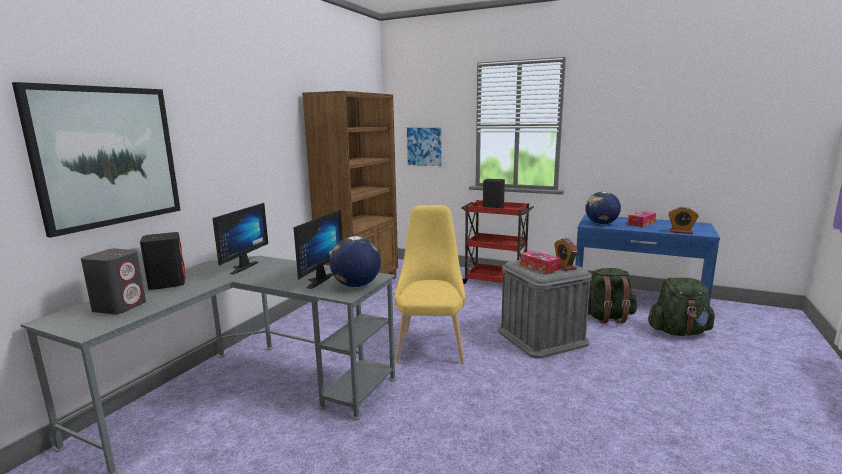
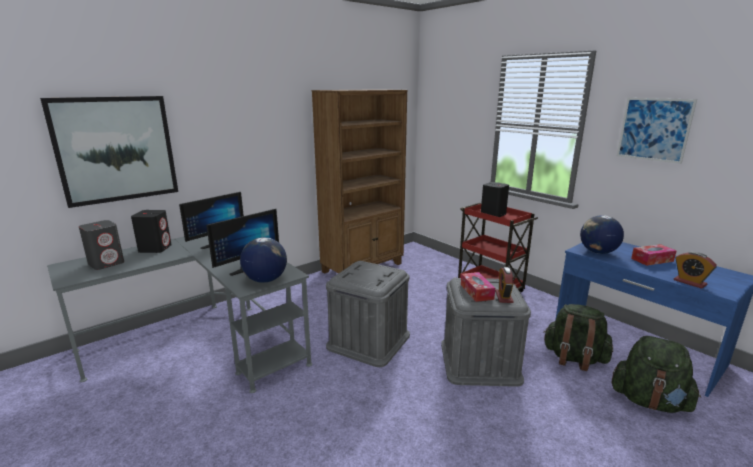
camera: 25 degrees right, 5 degrees up
(424, 146) = (448, 140): picture -> picture (654, 129)
(431, 345) = (369, 341): yellow chair -> grey storage box

